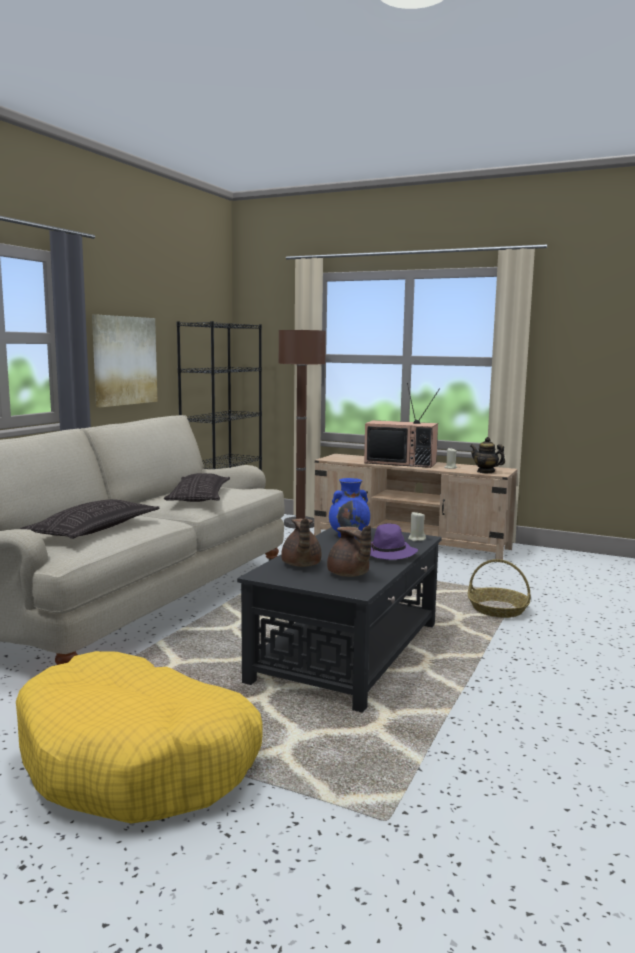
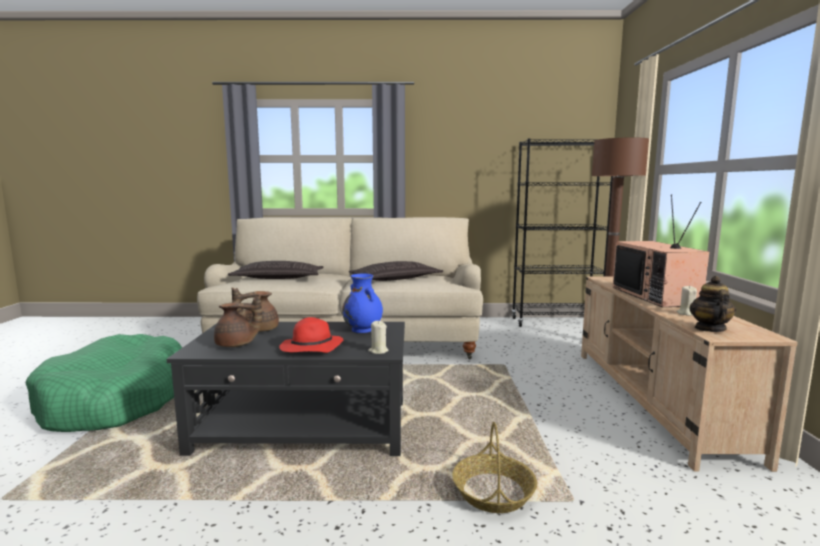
camera: 65 degrees right, 0 degrees up
(124, 360) = (454, 174): picture -> none
(138, 760) = (116, 400): yellow dog bed -> green dog bed
(349, 575) = (237, 345): brown teapot -> brown teapot turned 120 degrees counterclockwise
(389, 554) = (311, 348): purple hat -> red hat

